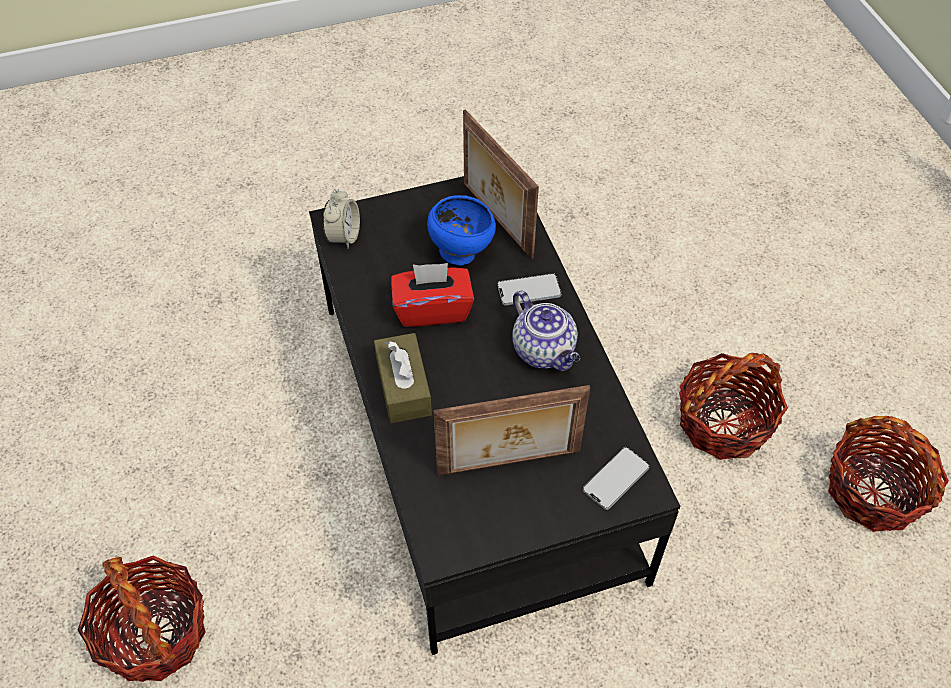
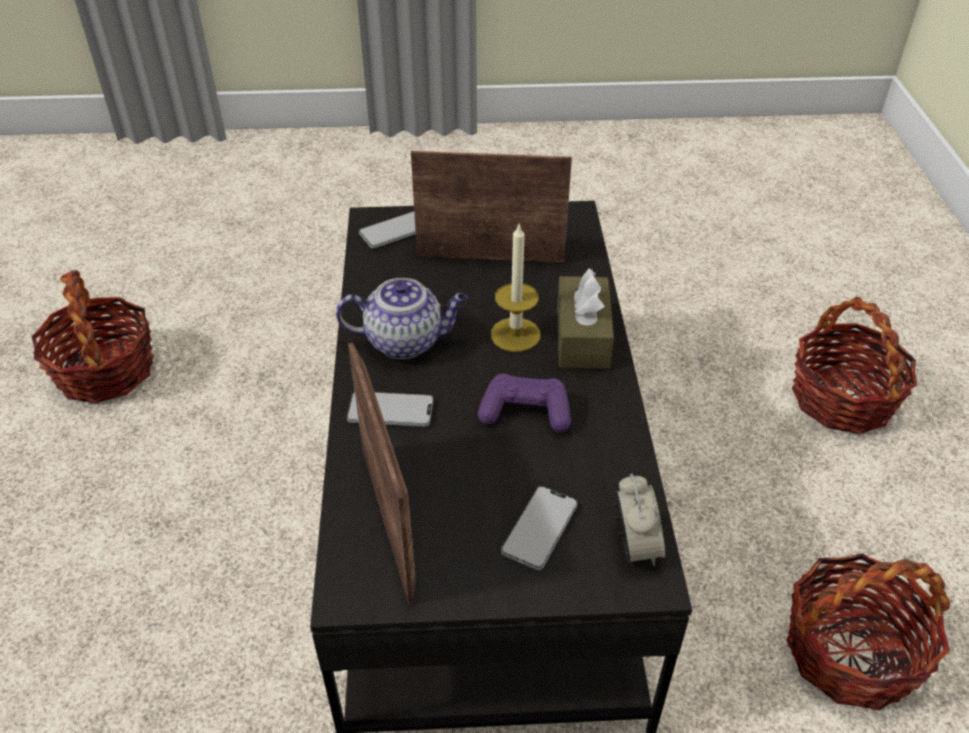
camera: 165 degrees left, 10 degrees down
(343, 236) = (635, 546): alarm clock -> alarm clock turned 150 degrees clockwise
(403, 234) = (539, 528): none -> phone
(432, 309) = (525, 412): red tissue box -> purple game controller
(459, 377) = (515, 334): none -> candle
(460, 252) = (462, 482): blue bowl -> none
(545, 351) = (406, 341): teapot -> teapot turned 105 degrees clockwise
(723, 422) = (196, 460): basket -> basket (850, 652)

